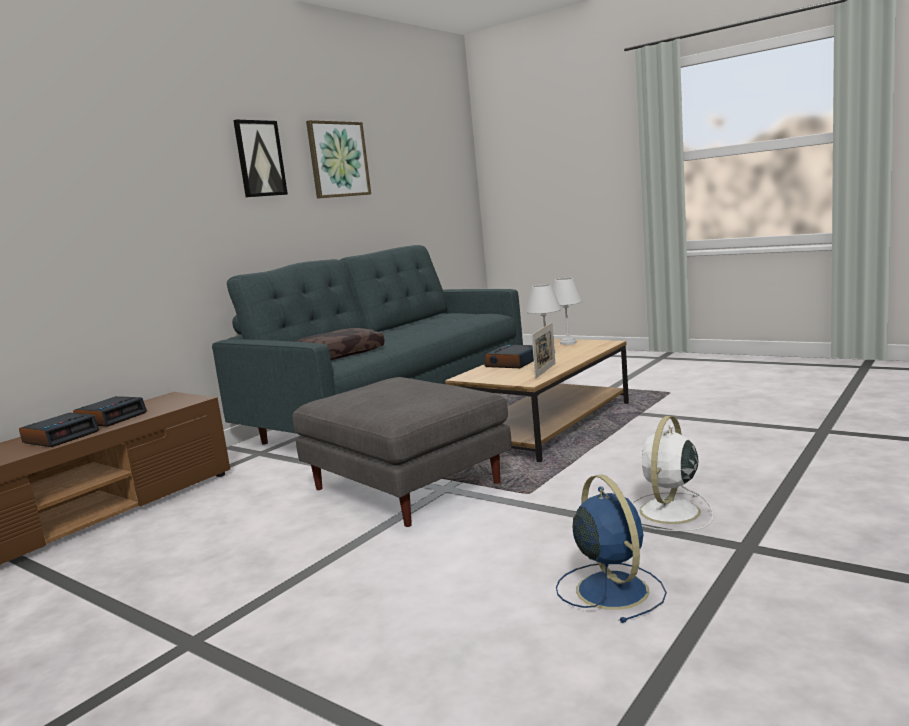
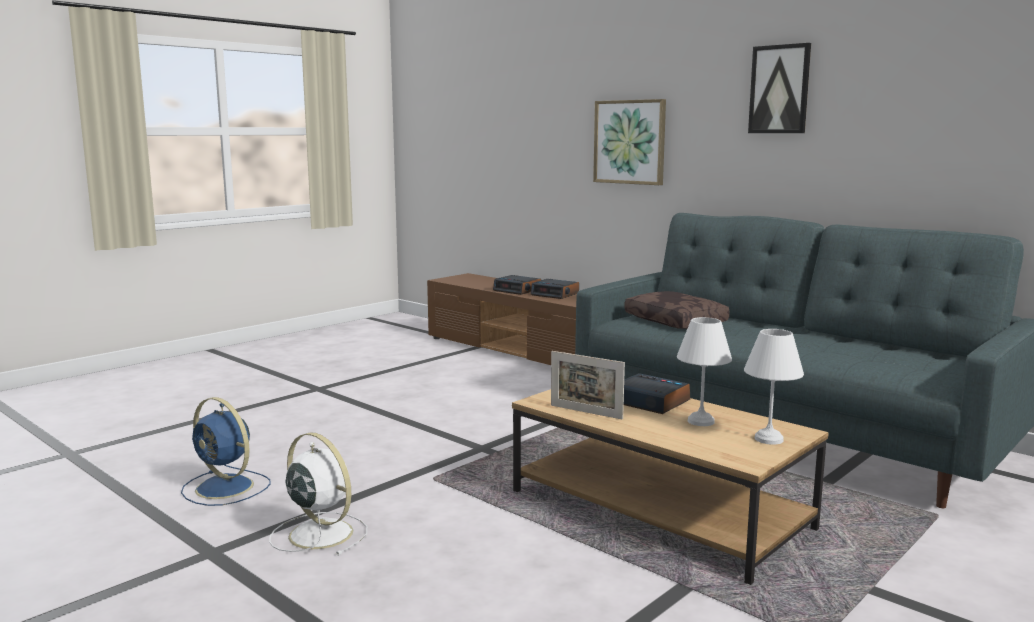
camera: 95 degrees right, 0 degrees up
(338, 159) = (913, 87): picture -> picture (630, 142)
(408, 486) = (500, 435): grey ottoman -> none
(610, 589) = (226, 488): blue fan -> blue fan turned 45 degrees clockwise

